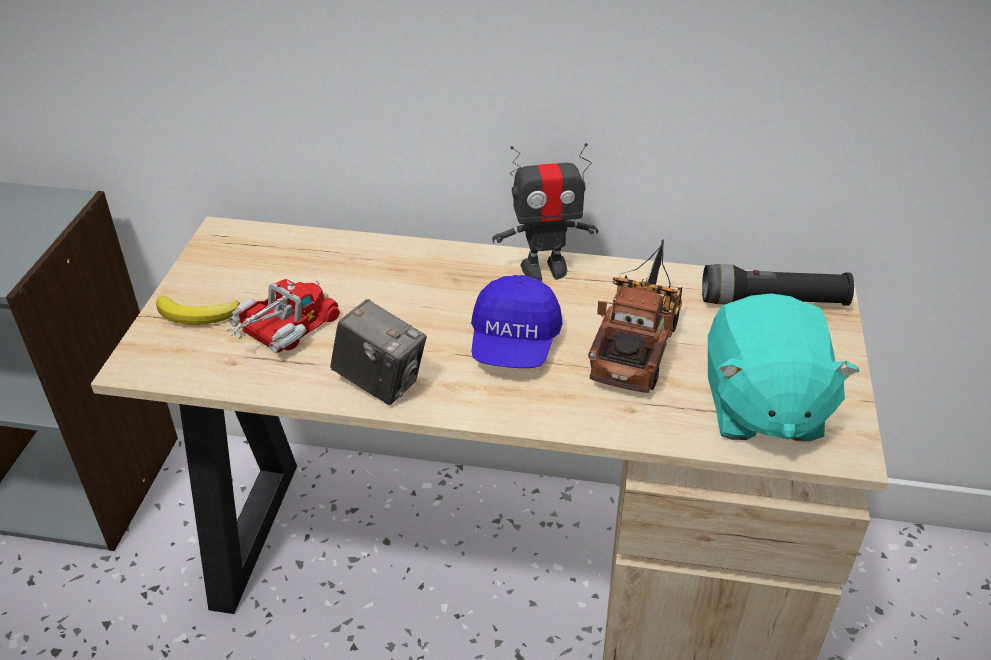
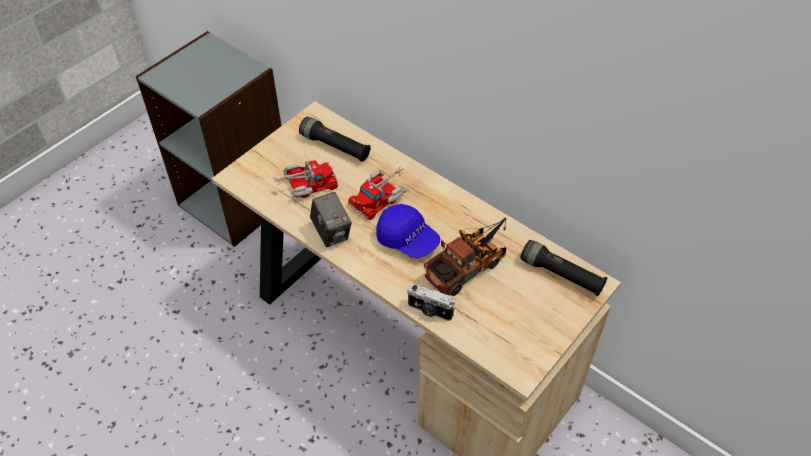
camera: 30 degrees right, 10 degrees up
(197, 315) = (275, 160): banana -> none
(290, 263) = (335, 146): none -> black flashlight
(420, 304) = (380, 197): none -> toy truck
(514, 343) = (407, 240): blue cap -> blue cap turned 90 degrees counterclockwise
(544, 268) = (456, 202): toy robot -> none
(636, 427) = (430, 311): none -> camera
(761, 407) = (499, 329): turquoise plush toy -> none

